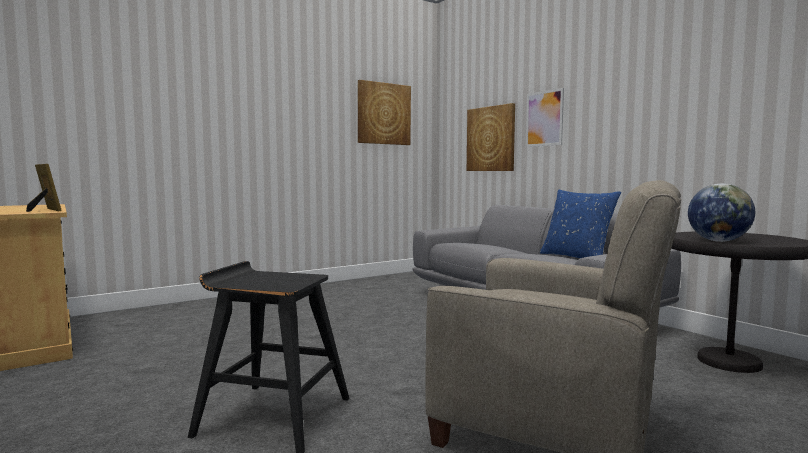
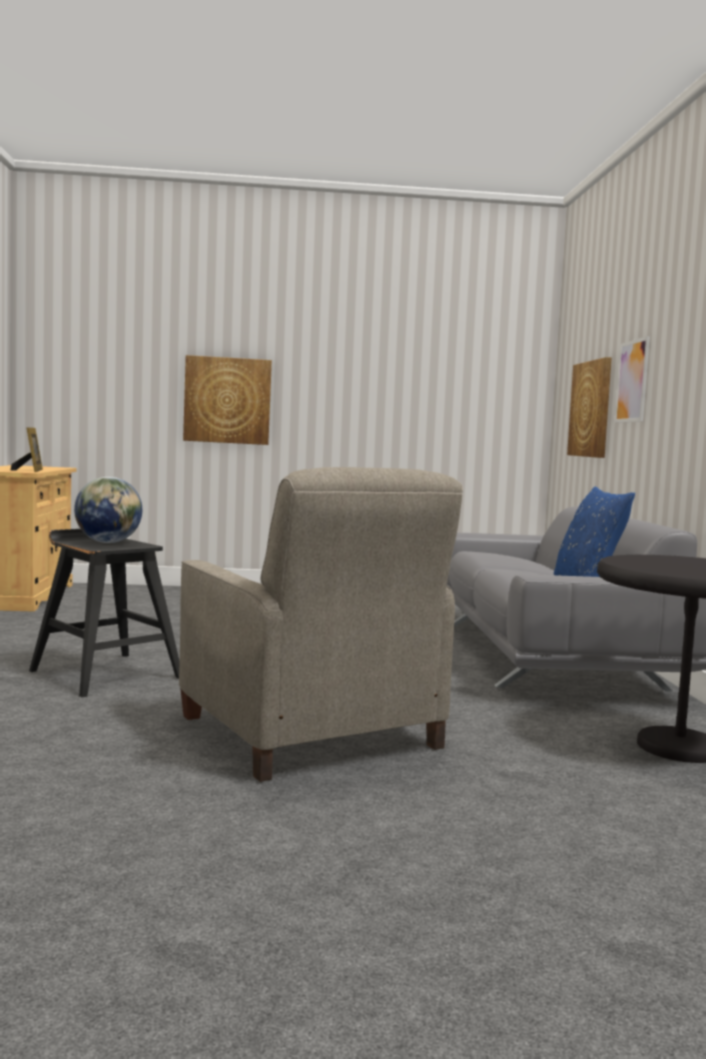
camera: 30 degrees right, 0 degrees up
(384, 113) = (464, 371): picture -> picture (227, 400)
(718, 241) = (636, 564): globe -> globe (108, 542)

